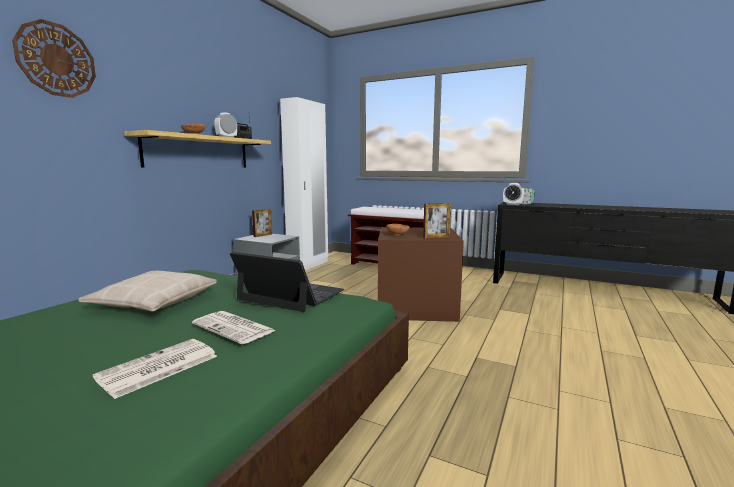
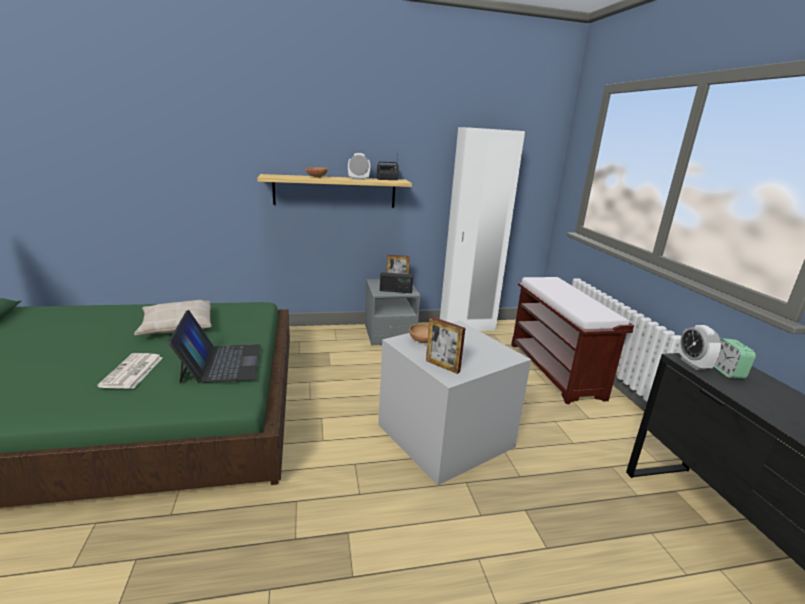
camera: 50 degrees right, 10 degrees up
(56, 60) = (209, 121): wall clock -> none
(157, 368) = (58, 377): newspaper -> none
(277, 238) = (395, 291): none -> radio
(417, 305) = (447, 436): brown storage box -> grey storage box

